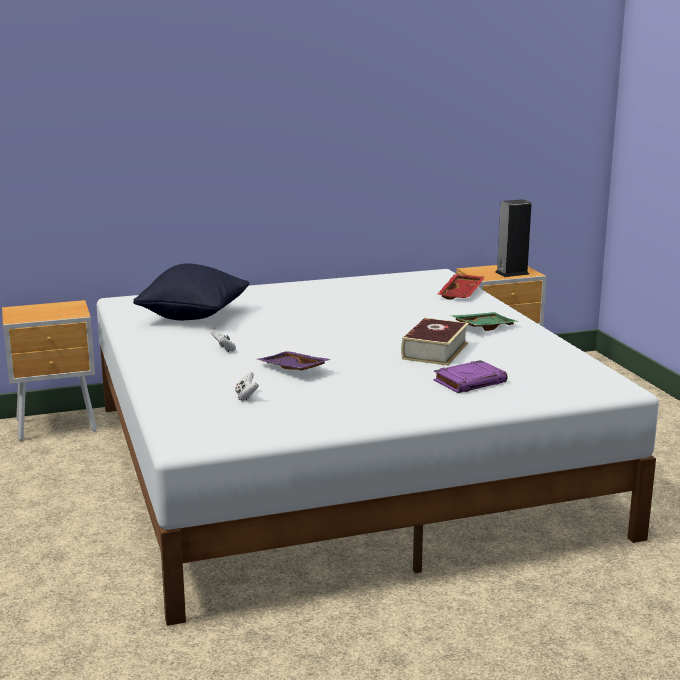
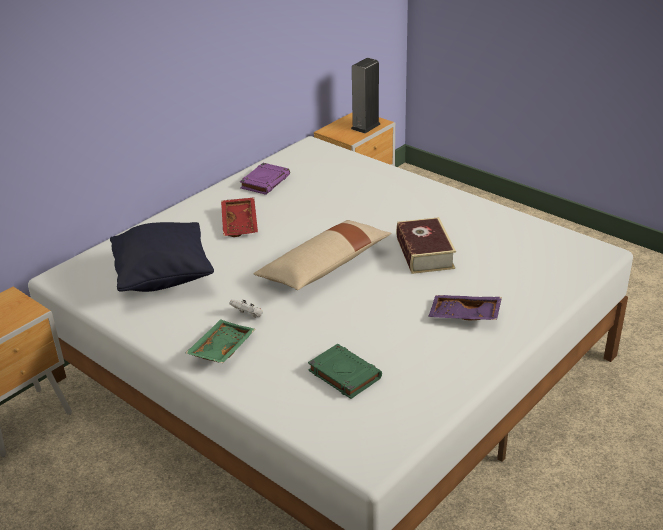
camera: 30 degrees left, 15 degrees up
(246, 396) = (343, 374): white game controller -> green book
(292, 369) = (340, 322): purple tray -> purple tray (464, 316)
(332, 339) = (324, 266): none -> beige pillow
(462, 294) = (361, 168): red tray -> red tray (241, 223)
(470, 381) = (493, 283): purple book -> purple book (265, 182)
(483, 327) = (426, 208): green tray -> green tray (221, 348)

